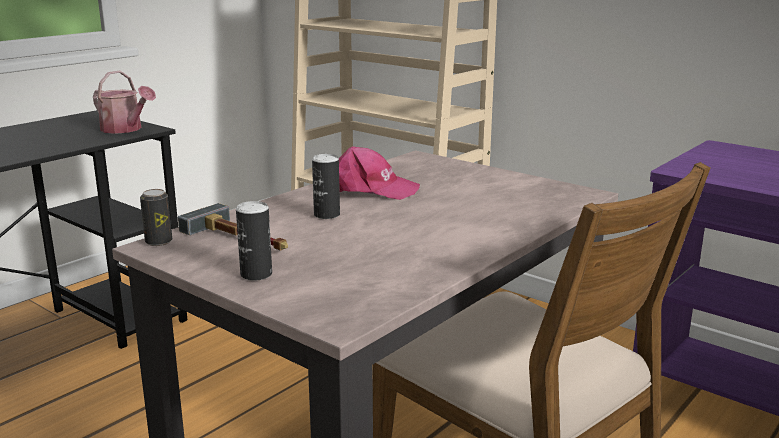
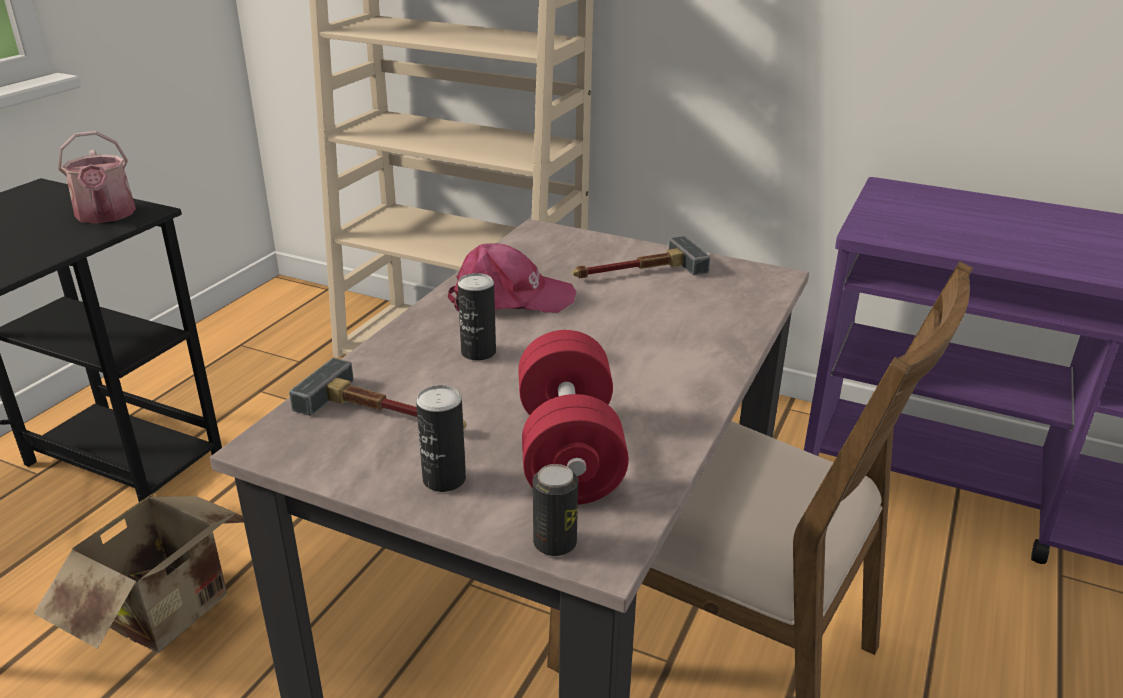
camera: 15 degrees left, 10 degrees up
(114, 411) = (173, 611): none -> cardboard box
(125, 129) = (106, 216): watering can -> watering can turned 45 degrees clockwise
(158, 242) = (273, 435): can -> can (554, 543)
(354, 270) = (568, 452): none -> red dumbbell
(476, 183) = (635, 272): none -> hammer

